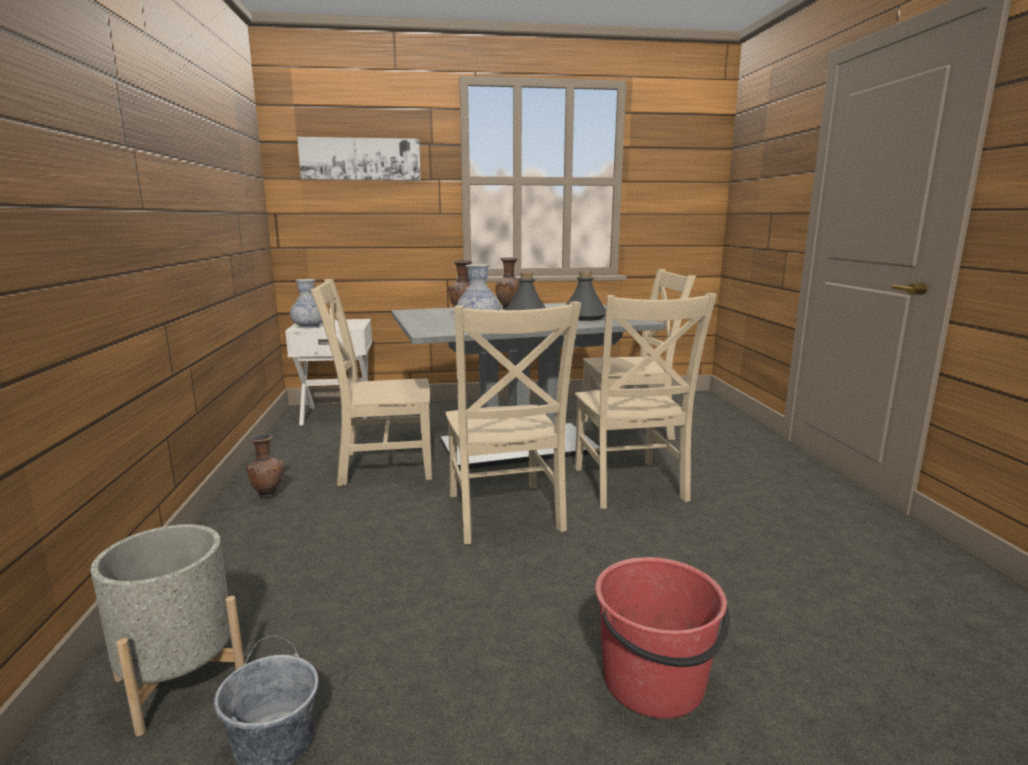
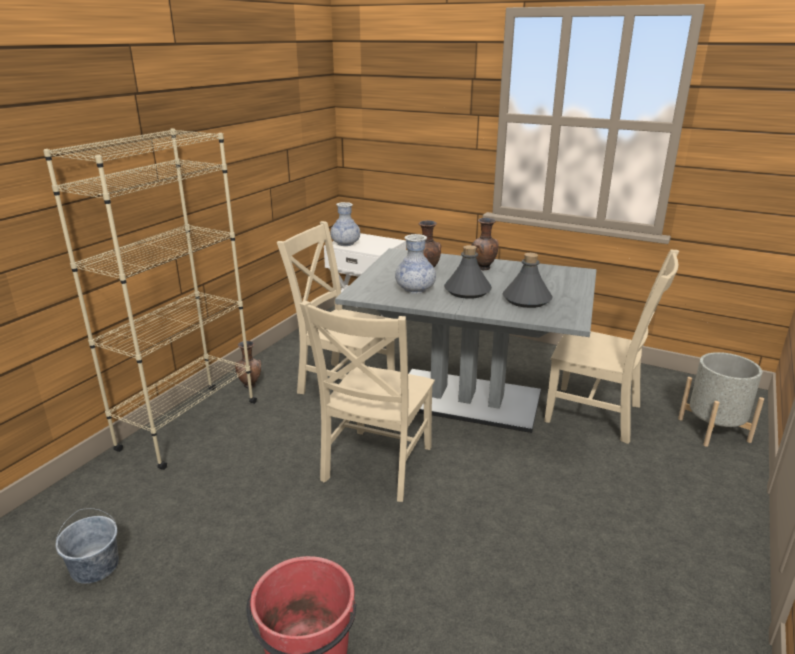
camera: 35 degrees right, 10 degrees up
(180, 680) = (95, 505): grey planter -> grey planter (713, 430)
(228, 552) = (188, 425): none -> beige bookcase
(360, 159) = (409, 92): picture -> none
(629, 486) = (509, 480): beige chair -> none

